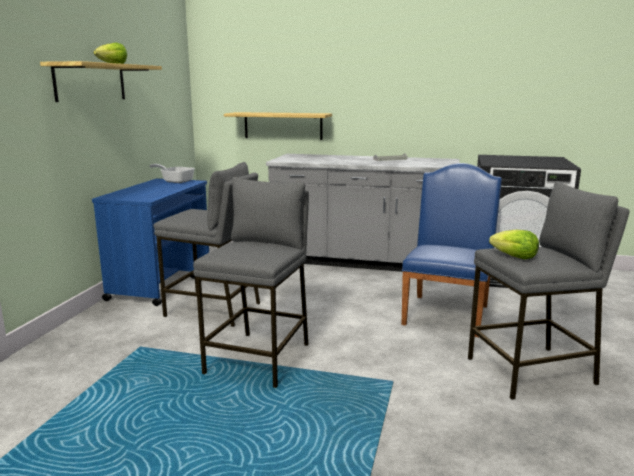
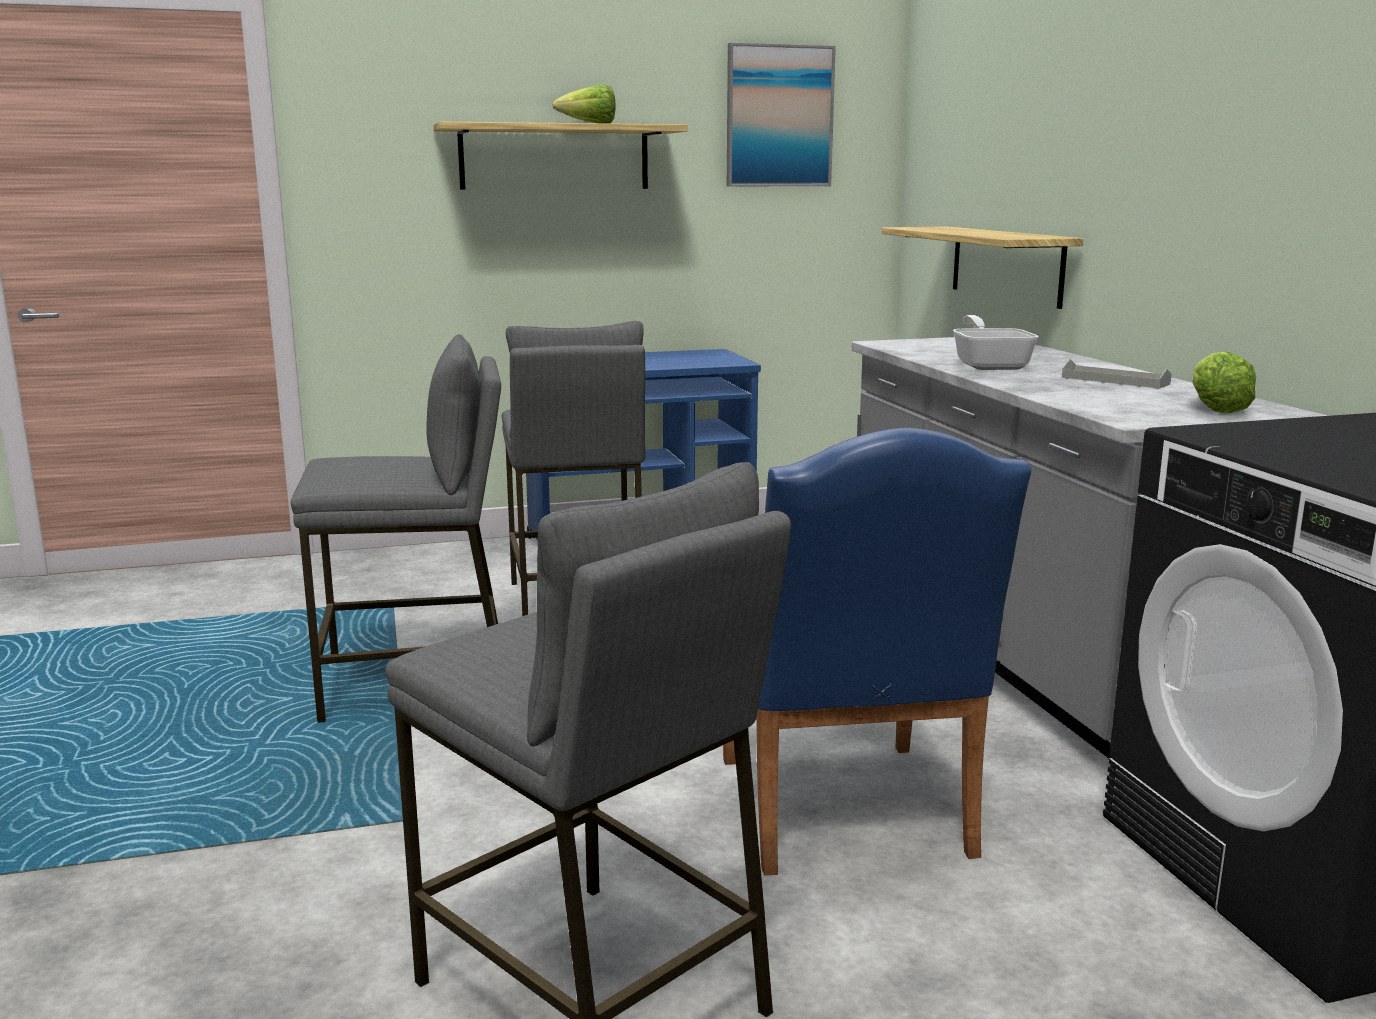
camera: 60 degrees right, 0 degrees up
(159, 62) = (779, 116): none -> picture
(175, 181) = (718, 357): frying pan -> frying pan (990, 365)
(447, 312) = (846, 815): blue chair -> blue chair turned 90 degrees clockwise
(514, 257) = (512, 630): lettuce -> lettuce (1216, 409)

